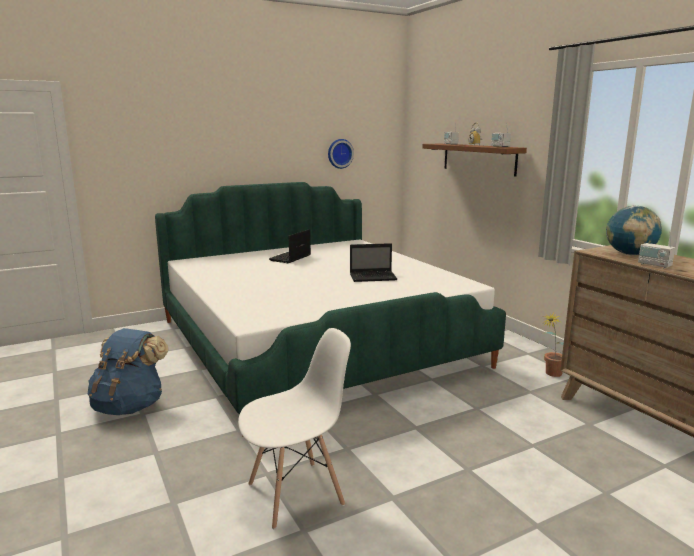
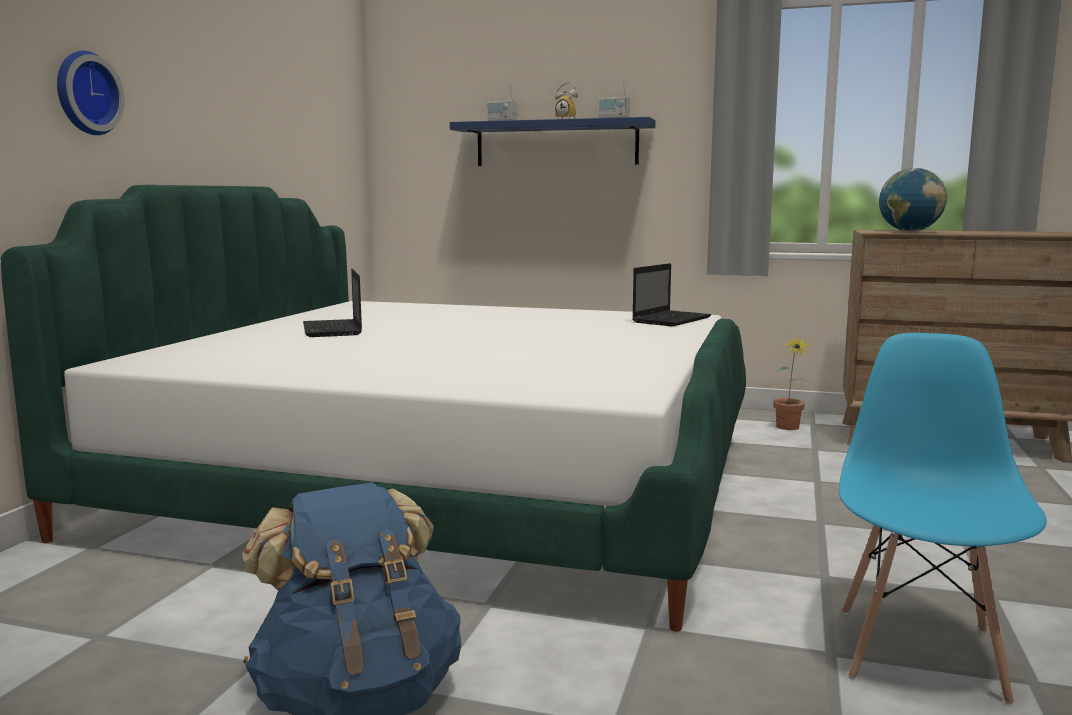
camera: 45 degrees left, 5 degrees down
(296, 494) = (920, 652): white chair -> blue chair
(339, 153) = (295, 137): wall clock -> wall clock (84, 93)
(374, 277) = (556, 328): laptop -> laptop (672, 320)
(478, 158) = (556, 143): brown shelf -> blue shelf
(654, 265) = (969, 233): radio -> none

